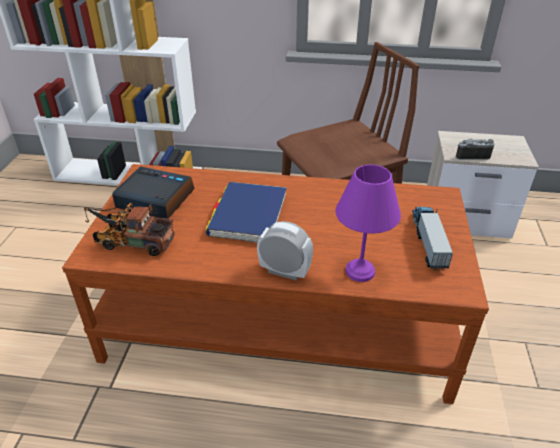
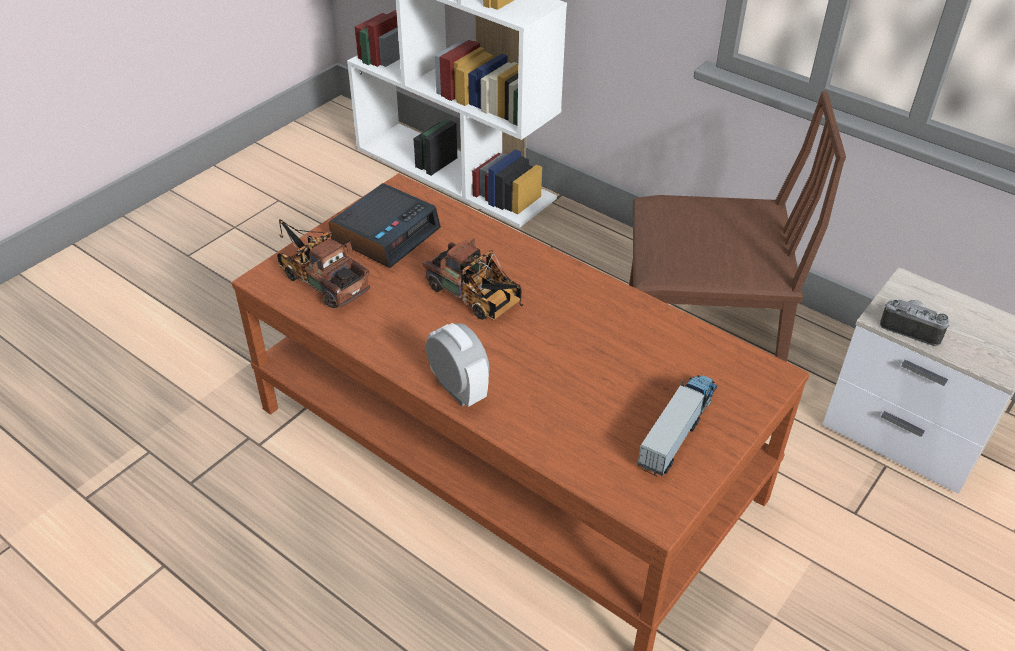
camera: 30 degrees right, 5 degrees up
(154, 200) = (385, 234): alarm clock -> alarm clock turned 75 degrees clockwise
(248, 215) = (477, 298): blue book -> toy truck
(361, 271) = (550, 430): purple table lamp -> none

